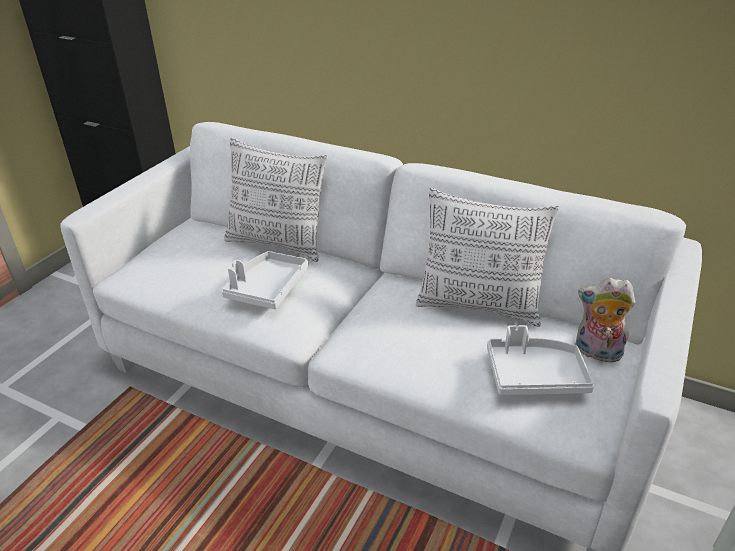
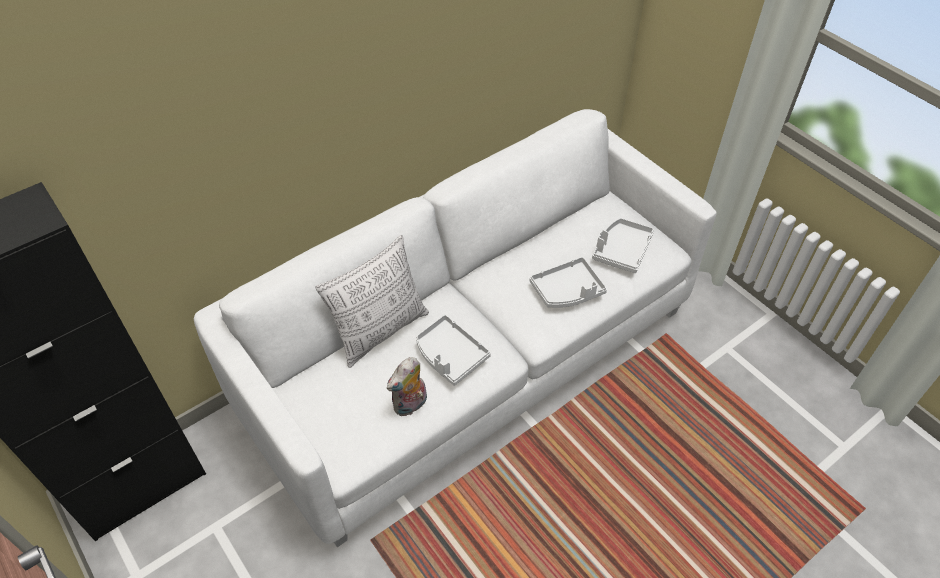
camera: 65 degrees left, 15 degrees up
(422, 346) = (567, 291): none -> white tray
(479, 306) = (539, 244): pillow -> none
(596, 353) = (612, 214): plush toy -> plush toy (410, 405)

